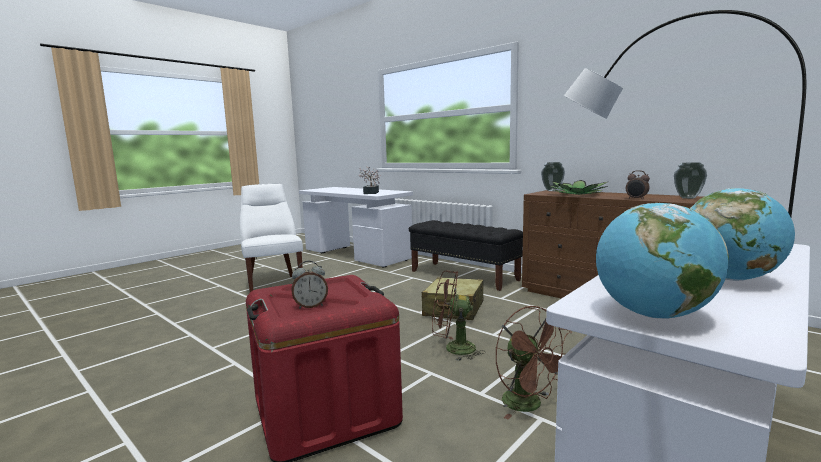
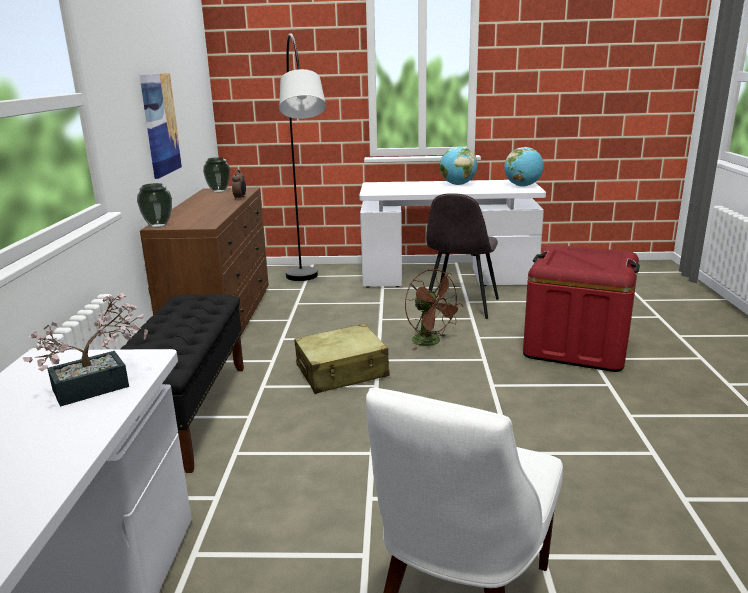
camera: 130 degrees left, 10 degrees up
(311, 306) = (596, 257): alarm clock -> none
(529, 405) = (461, 306): brown fan -> grey chair
(578, 194) = (206, 213): potted plant -> none
(626, 124) = (160, 124): none -> picture

